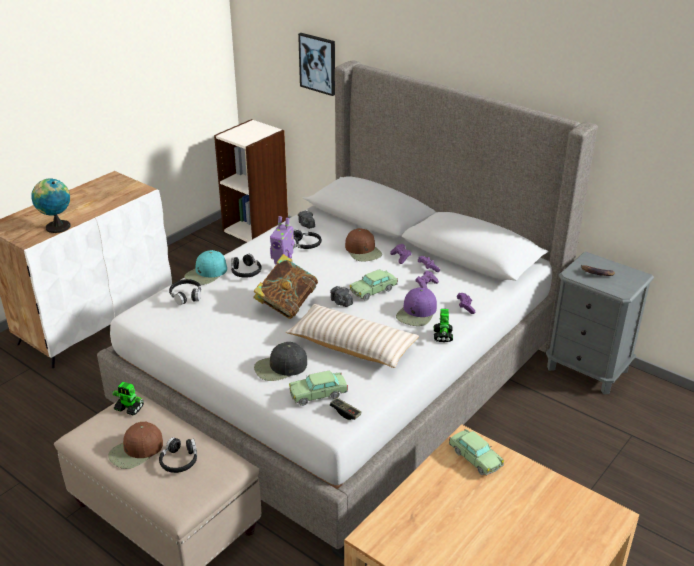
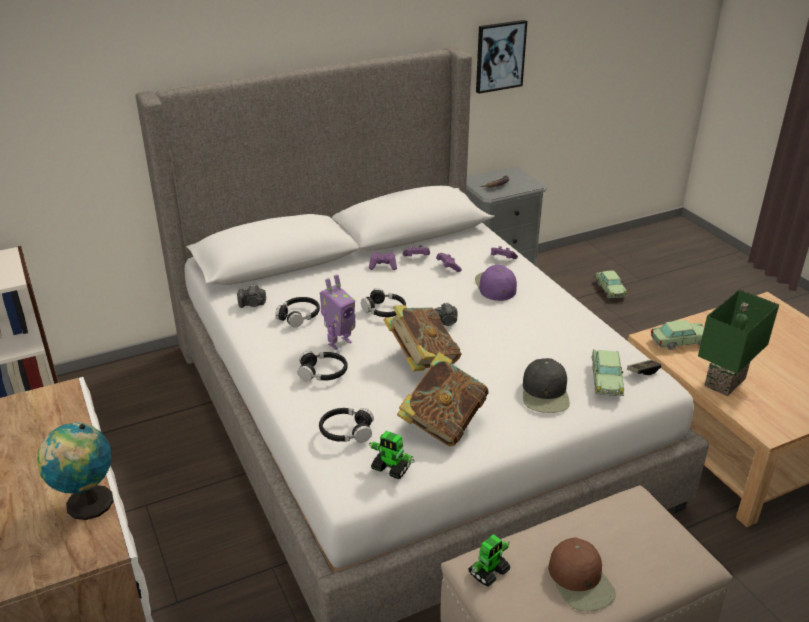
camera: 65 degrees left, 0 degrees up
(179, 461) = (614, 543): black headphones -> black headphones (384, 310)
(206, 273) = (299, 405): turquoise cap -> none
(217, 331) = (442, 424): none -> book
(318, 63) = (65, 122): picture -> picture (499, 56)
(352, 345) = (529, 338): beige pillow -> none
(363, 251) = (349, 283): brown cap -> none
(373, 290) = (435, 298): toy car -> toy car (610, 290)
(417, 313) = (495, 286): purple cap -> purple cap turned 150 degrees counterclockwise
(428, 499) = (726, 383): none -> green table lamp
(442, 336) = (542, 284): toy robot -> toy robot (391, 468)

